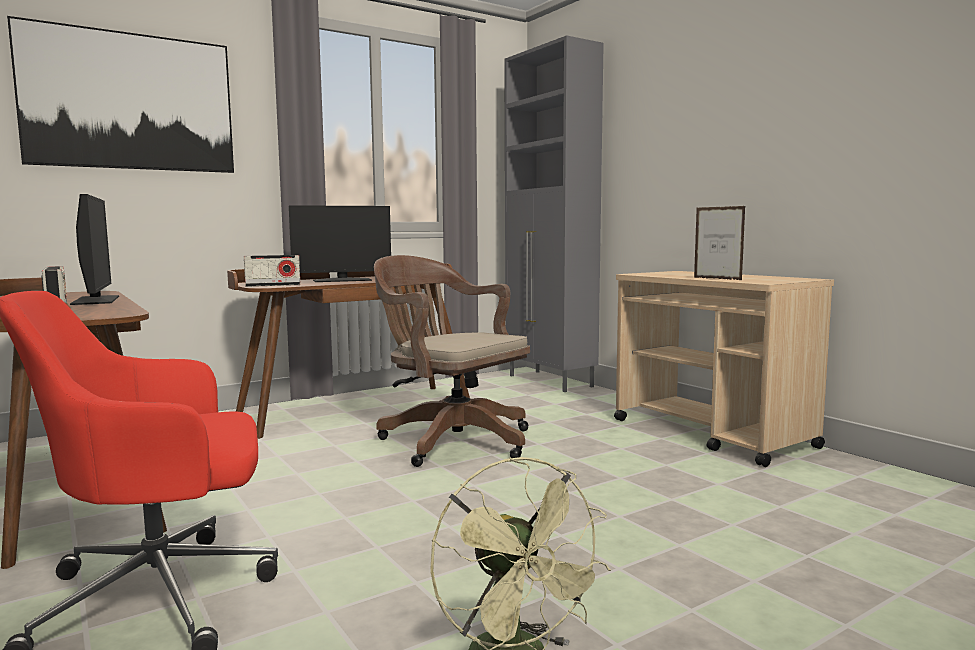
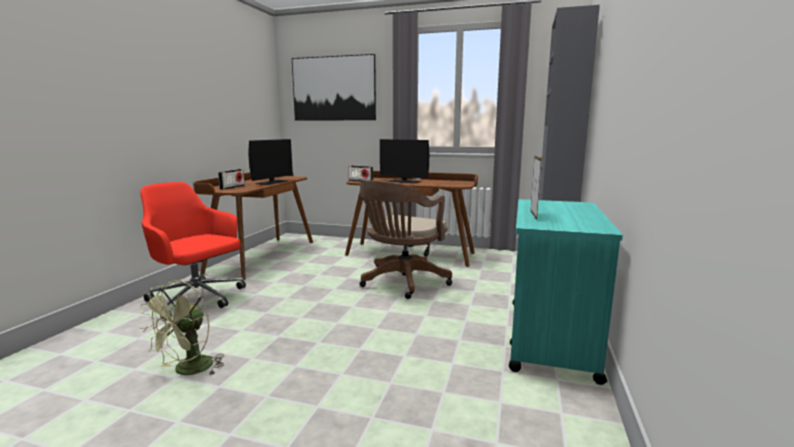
camera: 50 degrees right, 5 degrees up
(450, 440) = (402, 282): brown office chair -> brown office chair turned 150 degrees counterclockwise
(712, 434) = (550, 338): beige cart -> turquoise cart

